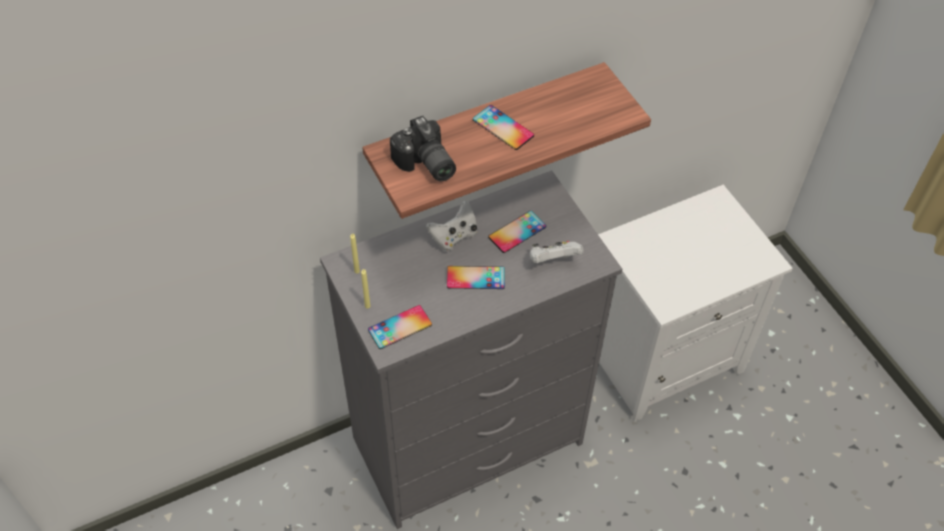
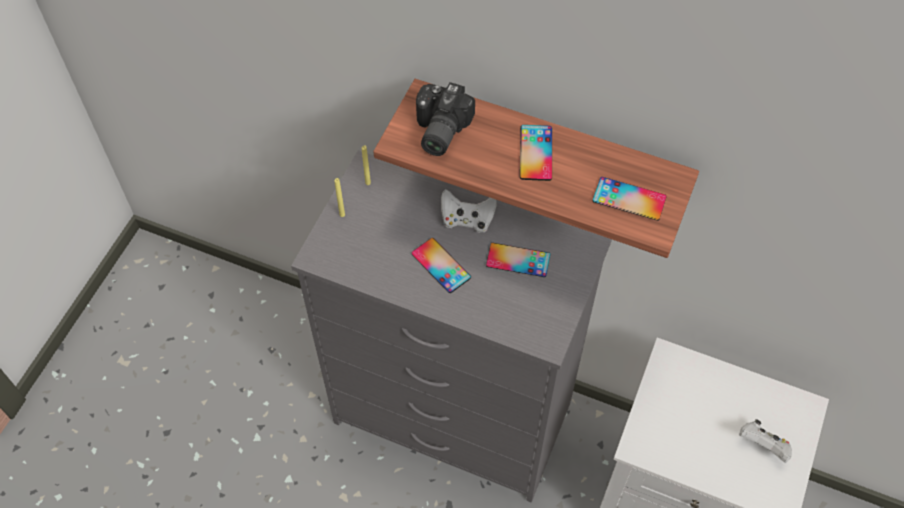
camera: 50 degrees right, 5 degrees up
(400, 327) = (343, 250): phone -> phone (629, 199)
(553, 261) = (514, 308): white game controller -> white game controller (763, 446)

